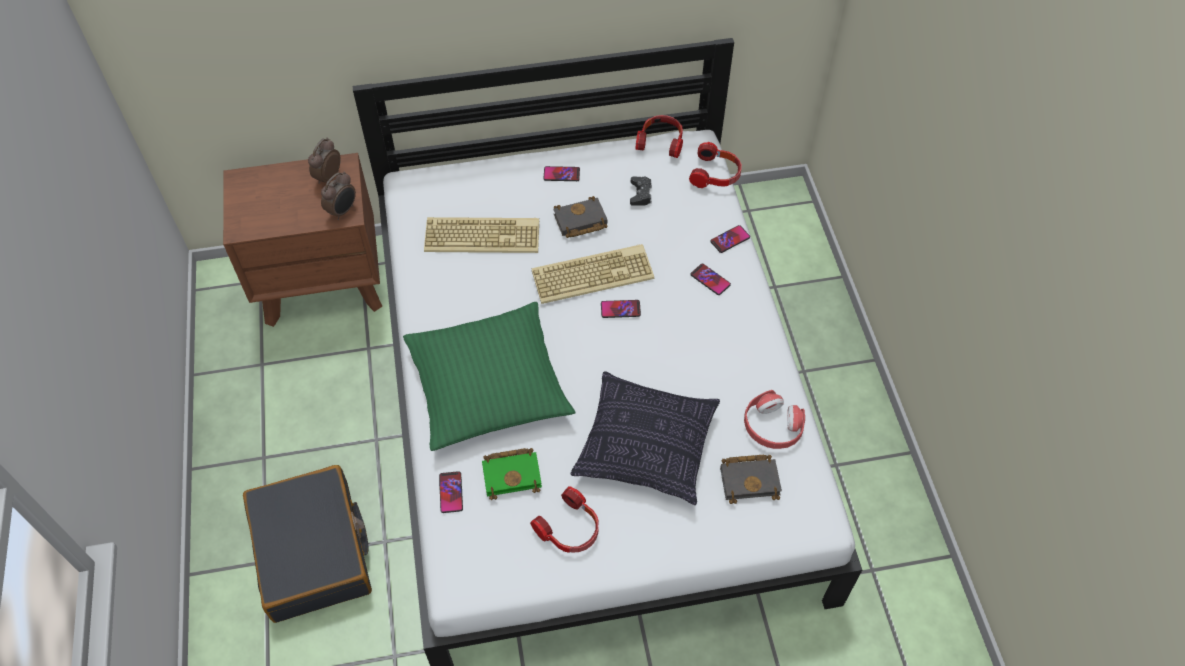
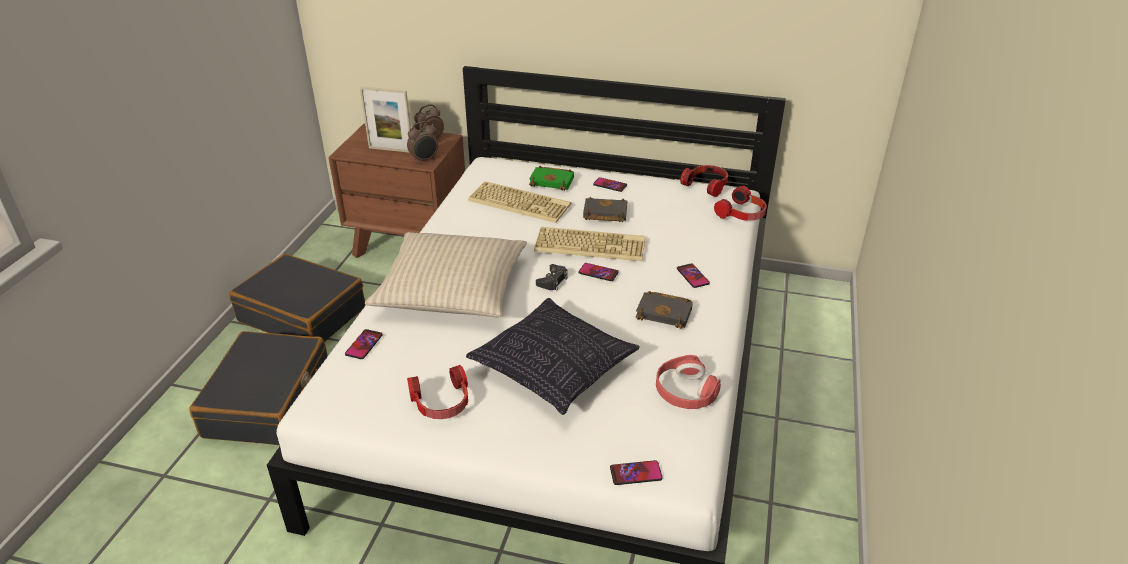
camera: 25 degrees right, 20 degrees down
(268, 428) = (303, 314): none -> black suitcase
(291, 206) = (391, 149): none -> picture frame
(488, 385) = (451, 288): green pillow -> beige pillow
(513, 474) = (424, 349): green book -> green book (553, 181)
(640, 194) = (667, 209): black game controller -> black game controller (552, 281)
(730, 239) = (728, 256): phone -> phone (636, 473)
(751, 479) = (637, 423): black book -> black book (665, 312)

